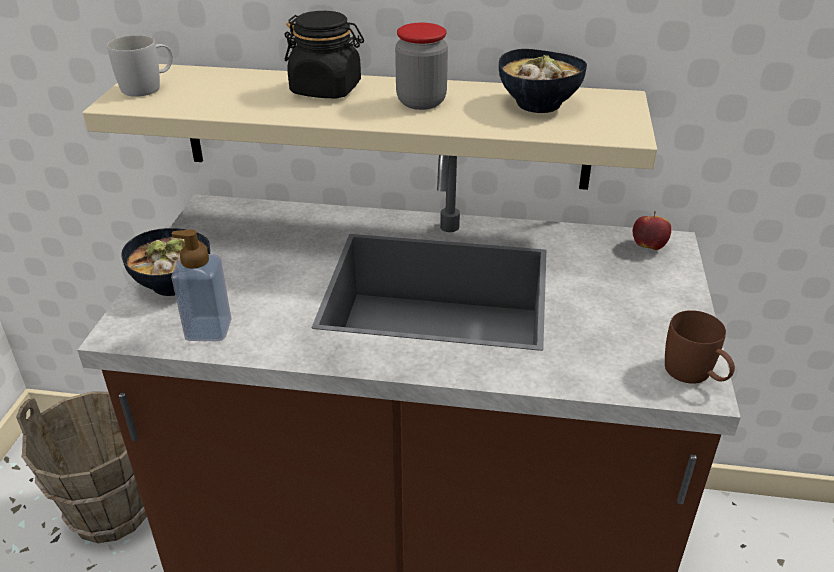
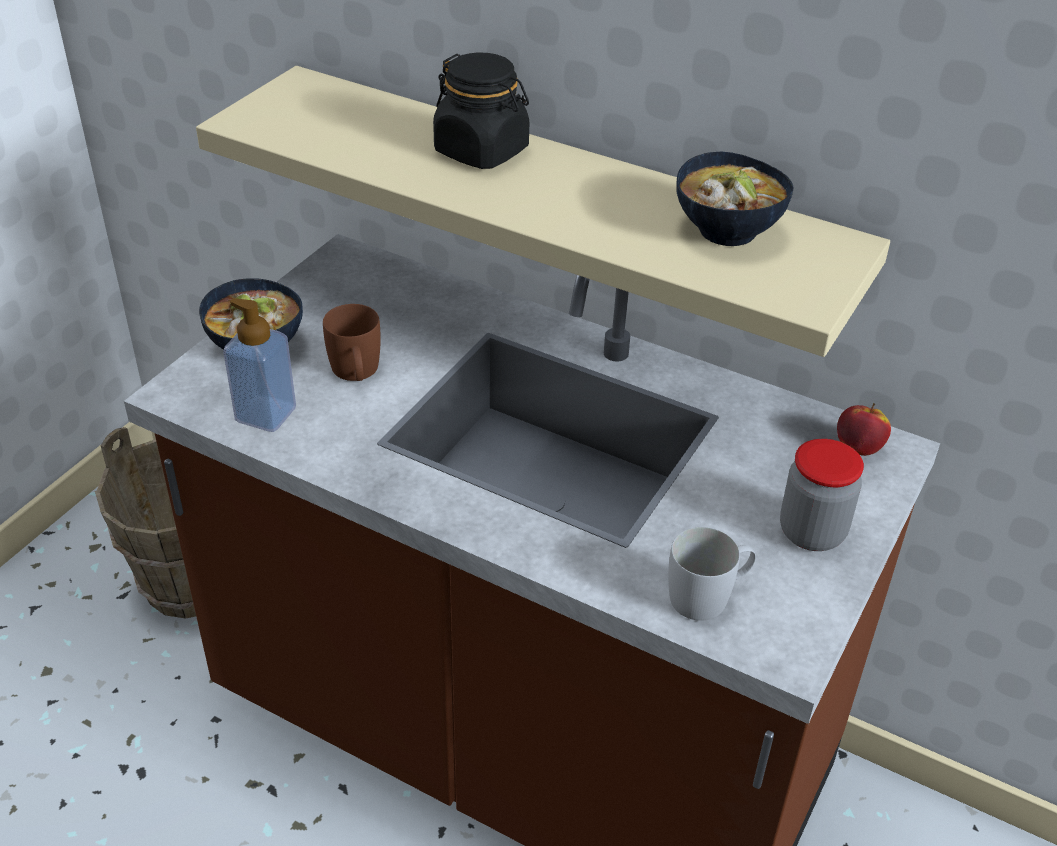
camera: 20 degrees right, 5 degrees up
(148, 87) = (283, 105): white mug -> white mug (709, 596)
(421, 102) = (583, 195): jar -> jar (812, 532)
(695, 375) = (794, 635): brown mug -> brown mug (356, 374)

